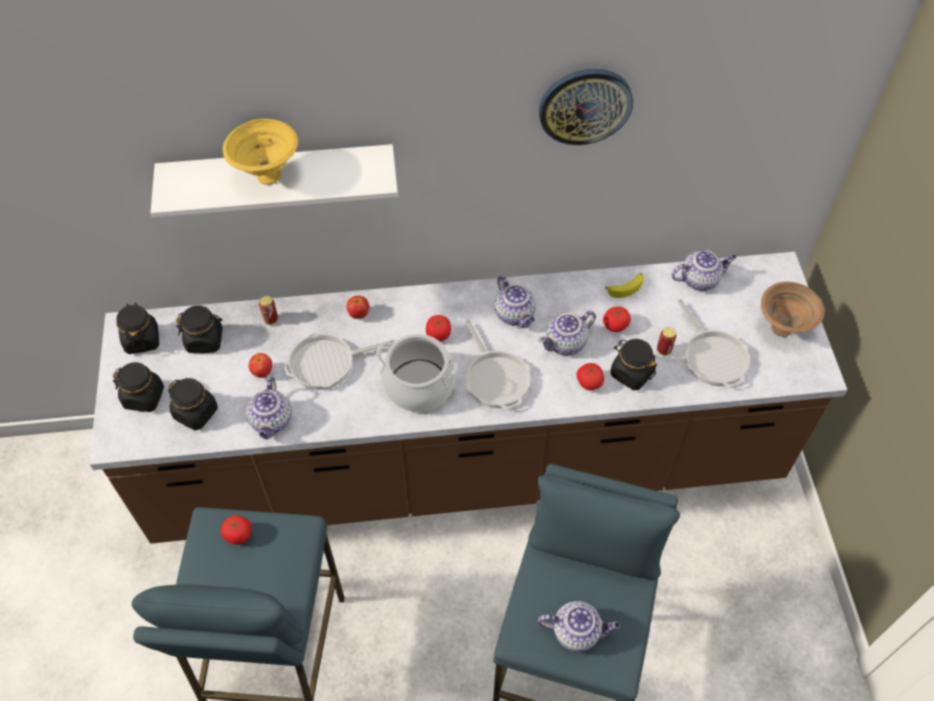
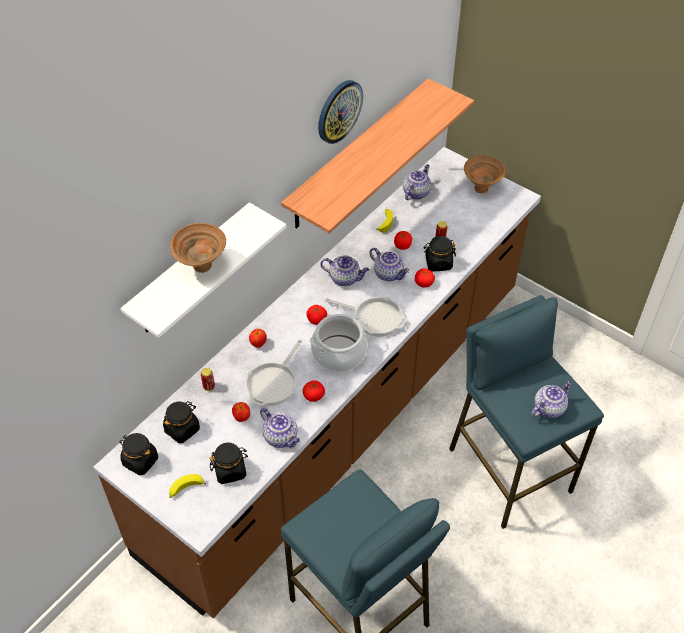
camera: 45 degrees left, 5 degrees down
(144, 397) = (186, 489): black jar -> banana
(238, 535) = (328, 516): tomato -> tomato (313, 396)
(267, 177) = (202, 267): yellow bowl -> brown bowl
(565, 344) = (389, 273): teapot -> teapot turned 60 degrees counterclockwise
(617, 182) = (358, 155): none -> shelf
(712, 356) = (466, 225): frying pan -> none

